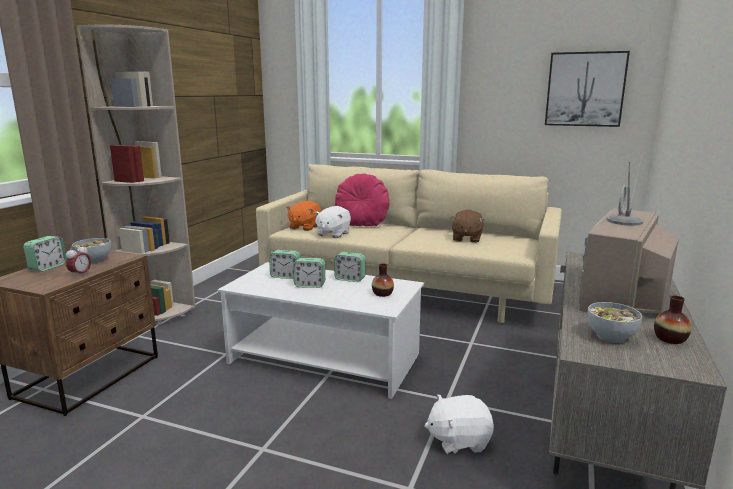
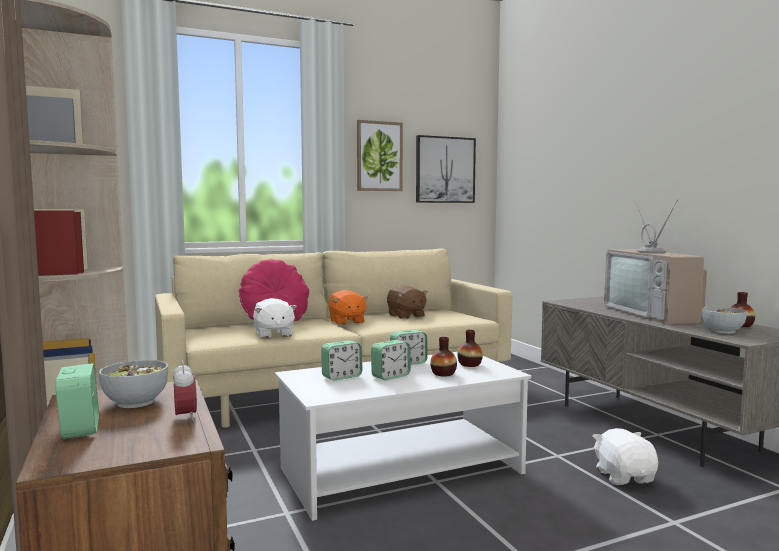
camera: 45 degrees left, 10 degrees down
(304, 227) = (217, 335): orange plush toy -> orange plush toy (346, 322)
(343, 294) = (443, 374): none -> vase
(459, 440) = (624, 476): white plush toy -> white plush toy turned 135 degrees clockwise
(506, 77) = (379, 156): none -> picture

